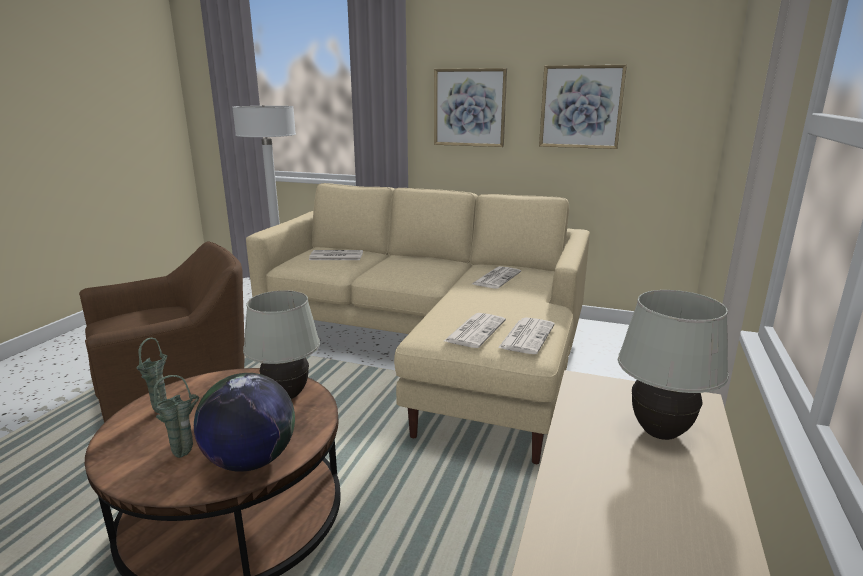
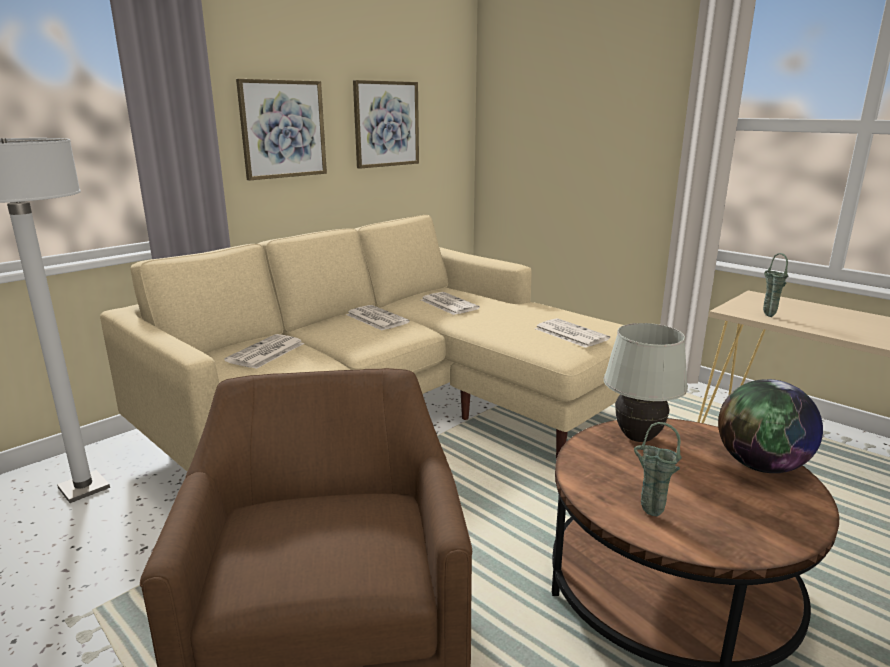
camera: 65 degrees left, 0 degrees up
(186, 454) = (749, 499): green vase -> green vase (767, 315)
(527, 336) = (591, 322): newspaper -> newspaper (376, 318)
(659, 432) = (796, 310): white table lamp -> none

